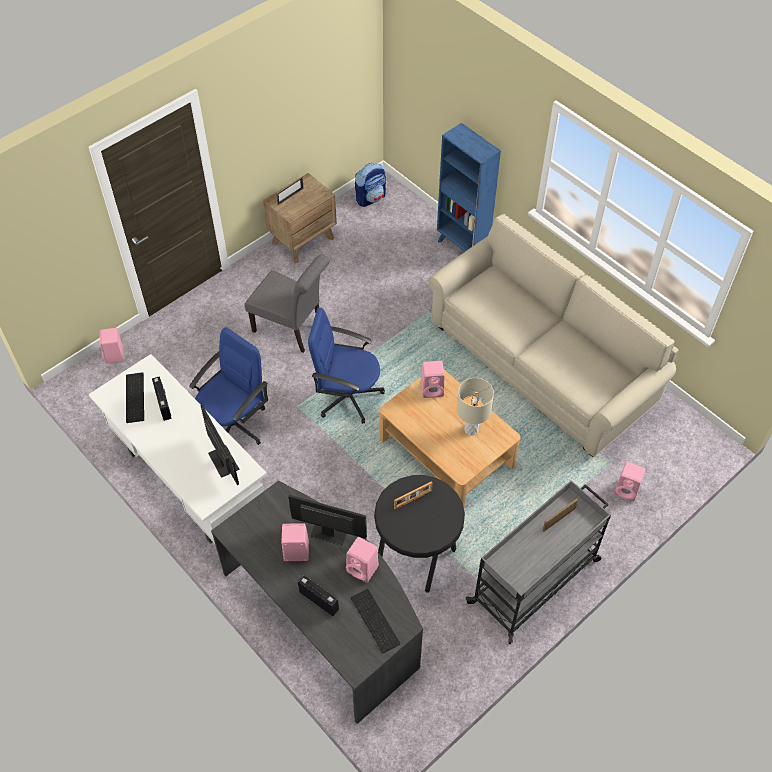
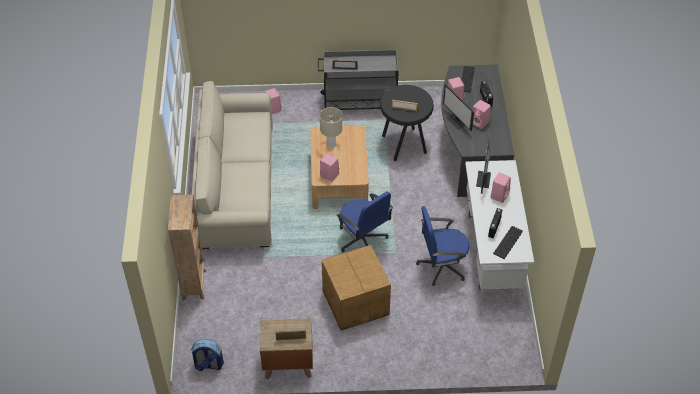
camera: 140 degrees left, 5 degrees down
(115, 356) = (484, 360): pink speaker -> pink speaker (499, 195)
(292, 329) = (356, 301): grey chair -> cardboard box
(462, 247) = (194, 284): blue bookcase -> brown bookcase

